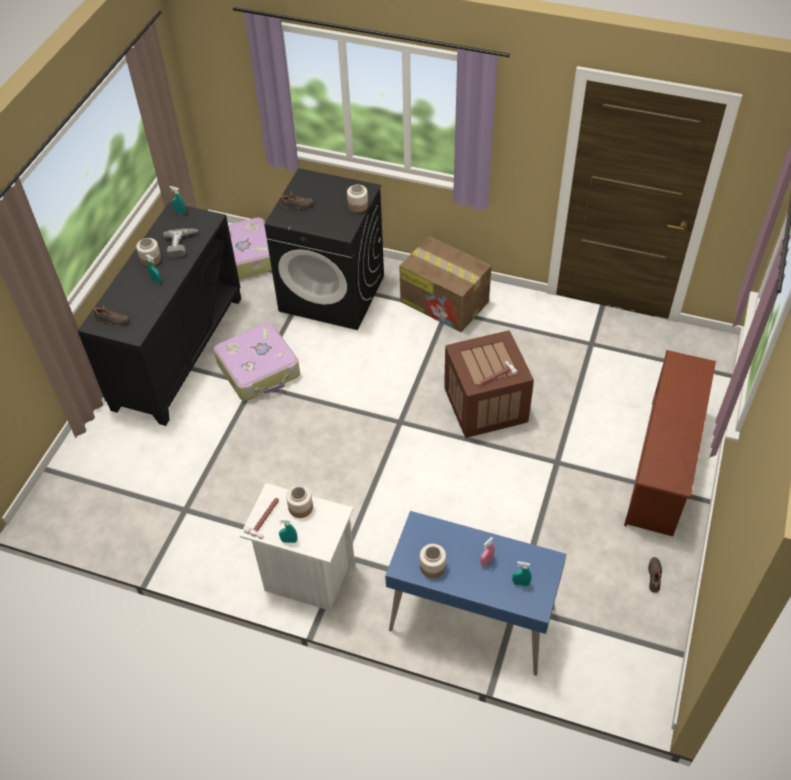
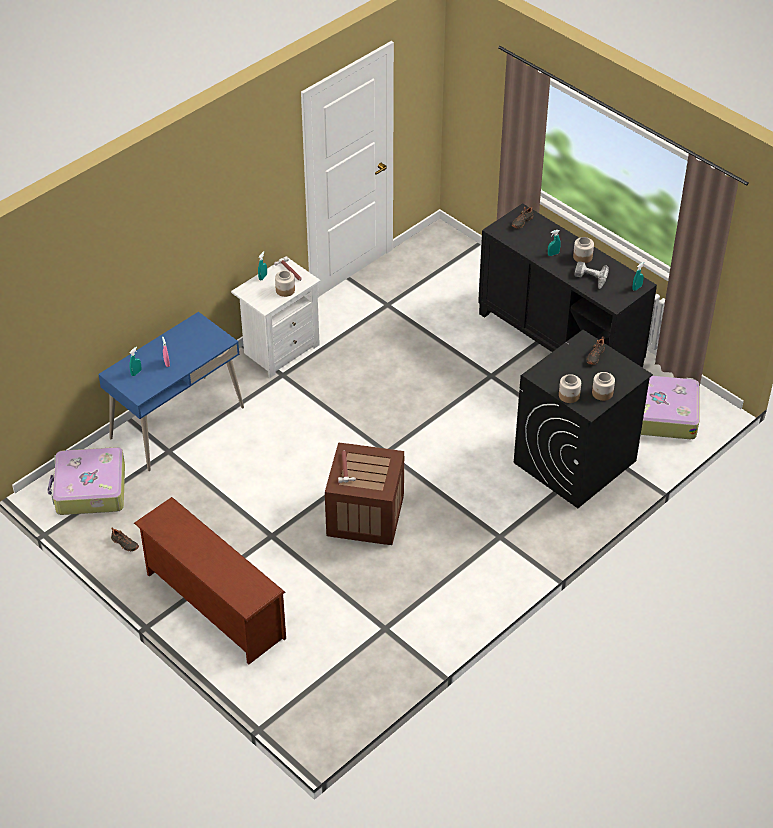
camera: 115 degrees right, 5 degrees down
(259, 369) = (506, 384): suitcase -> suitcase (89, 490)
(433, 566) = (185, 335): jar -> jar (602, 393)
(445, 302) = (511, 540): cardboard box -> none

